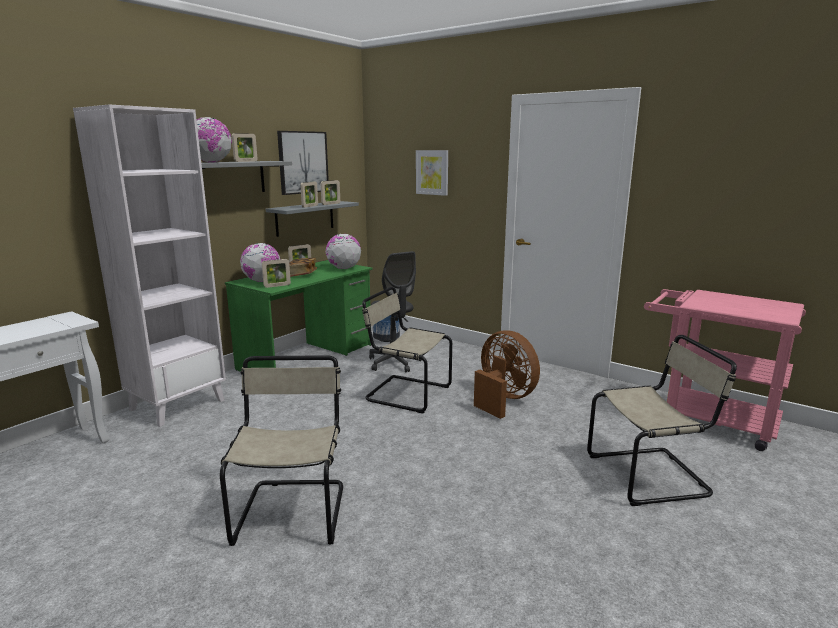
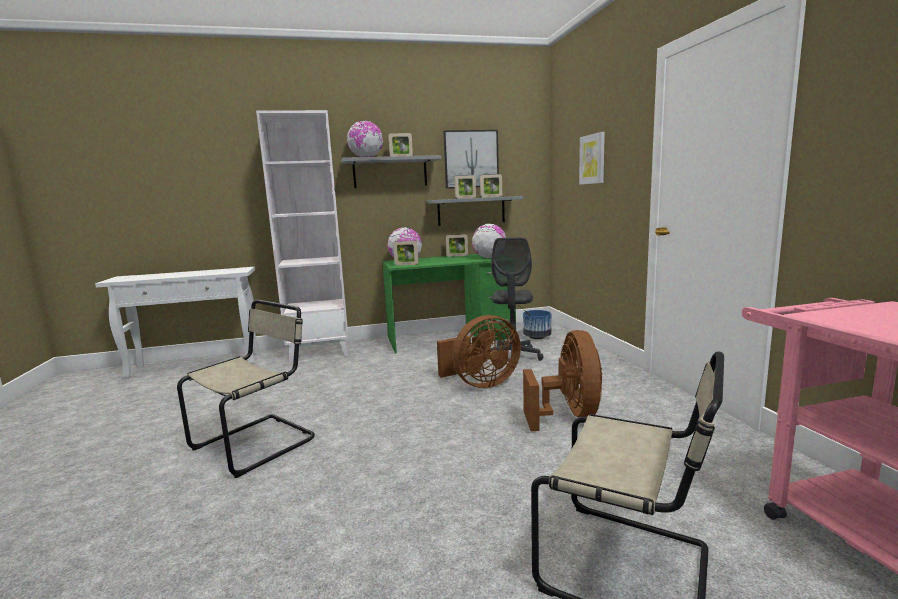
camera: 40 degrees right, 5 degrees down
(301, 275) = (443, 260): book -> none
(405, 393) = (480, 384): beige chair -> brown fan

